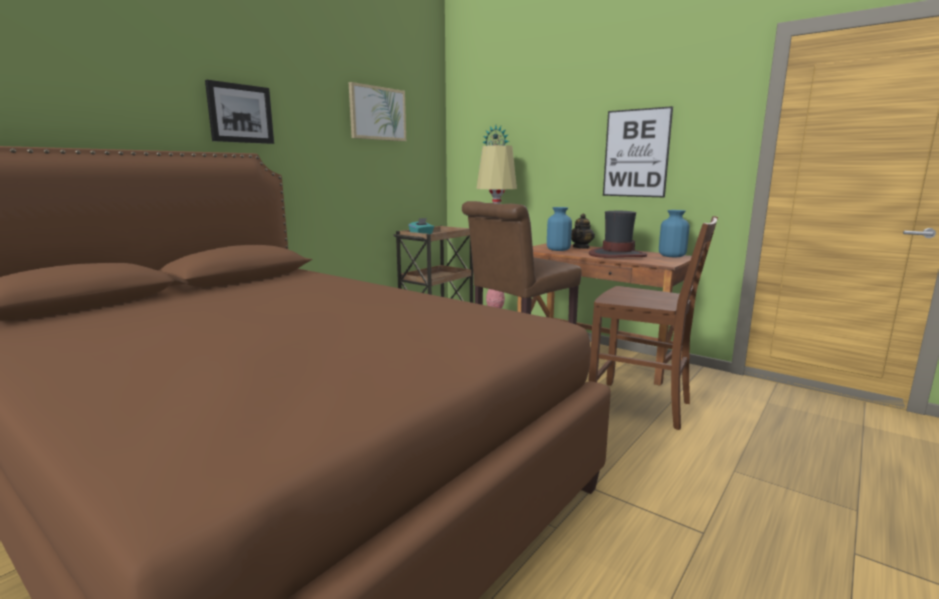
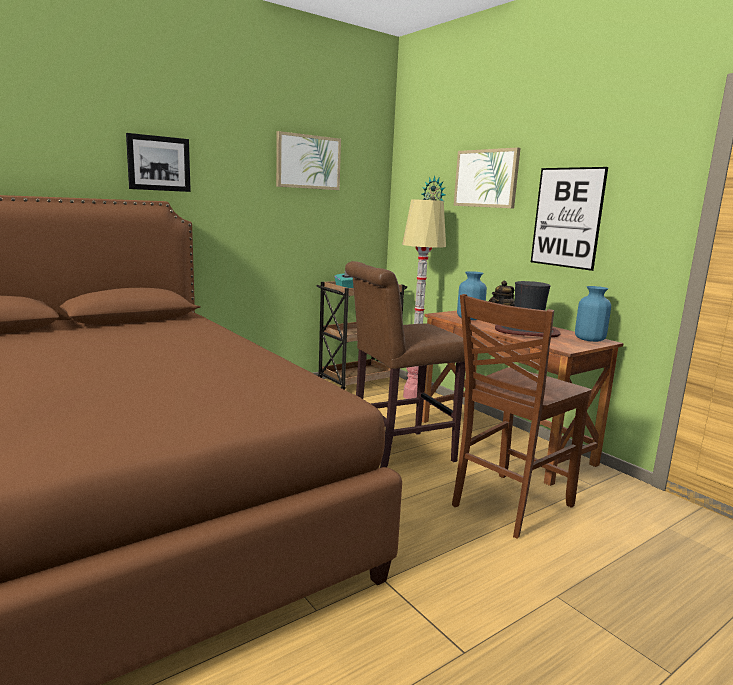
camera: 15 degrees right, 0 degrees up
(551, 123) = (486, 178): none -> picture
(641, 406) = (508, 505): brown chair -> brown chair turned 90 degrees clockwise

